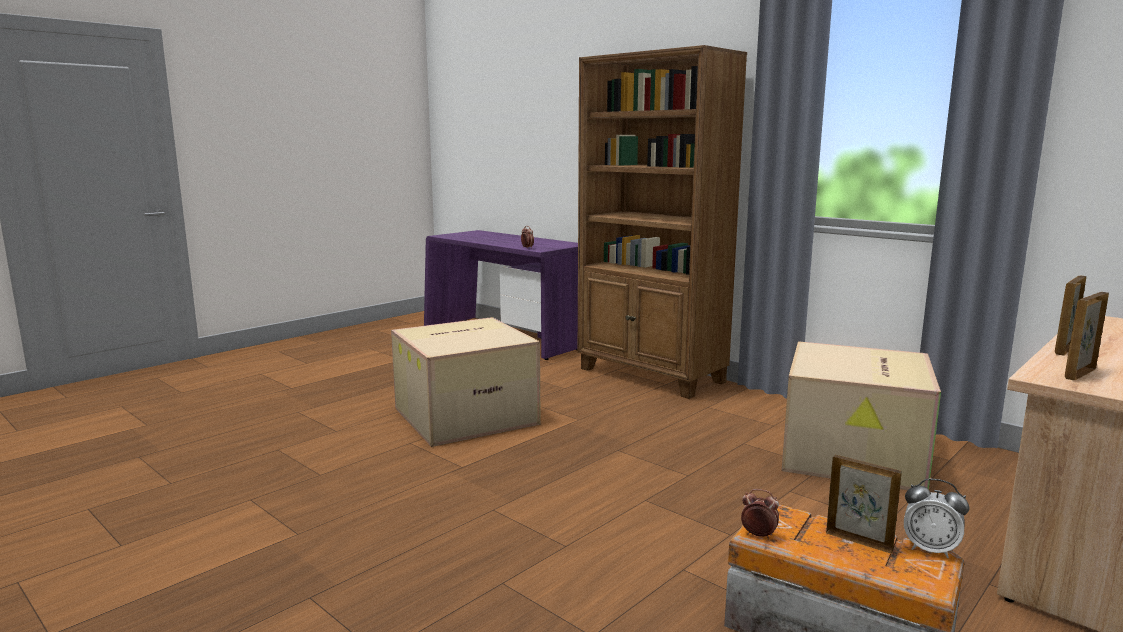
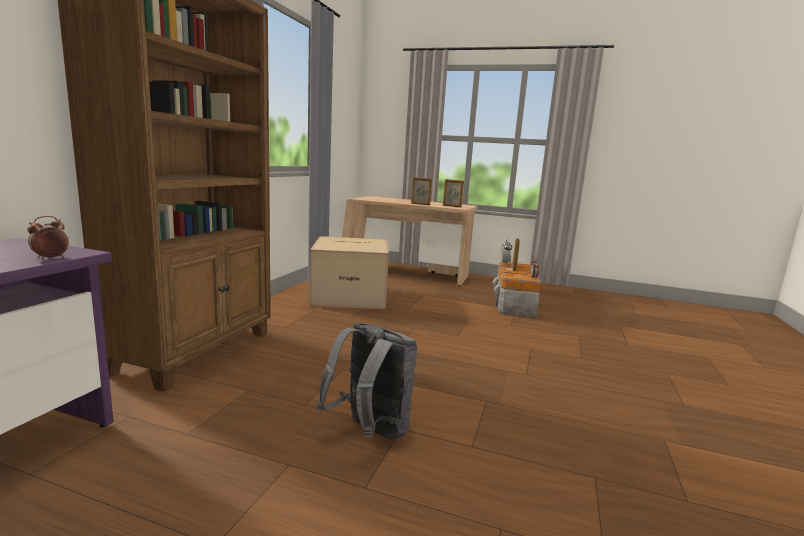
camera: 115 degrees left, 0 degrees up
(466, 415) = (370, 432): cardboard box -> grey backpack

